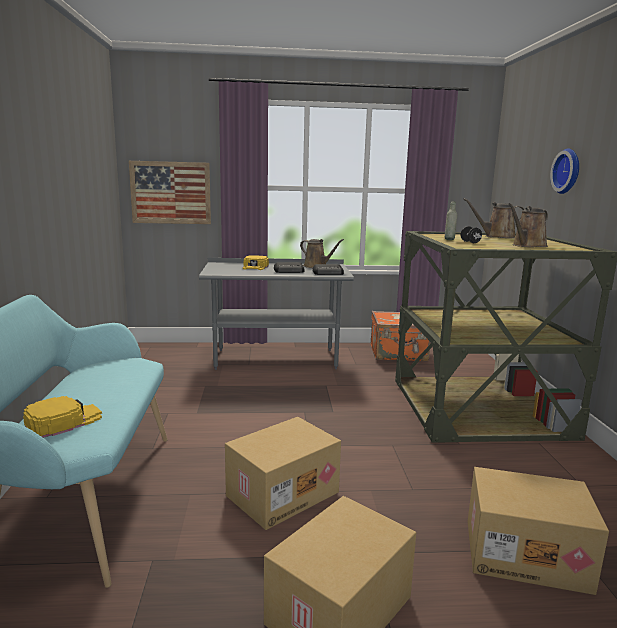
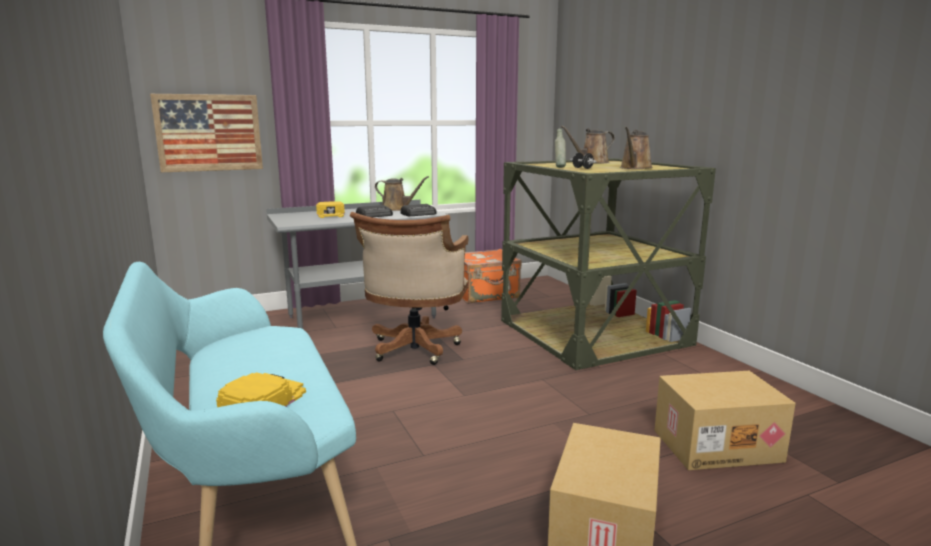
camera: 20 degrees left, 0 degrees up
(282, 493) = (472, 444): cardboard box -> none
(297, 396) = (414, 350): none -> office chair
(568, 171) = (648, 97): wall clock -> none

